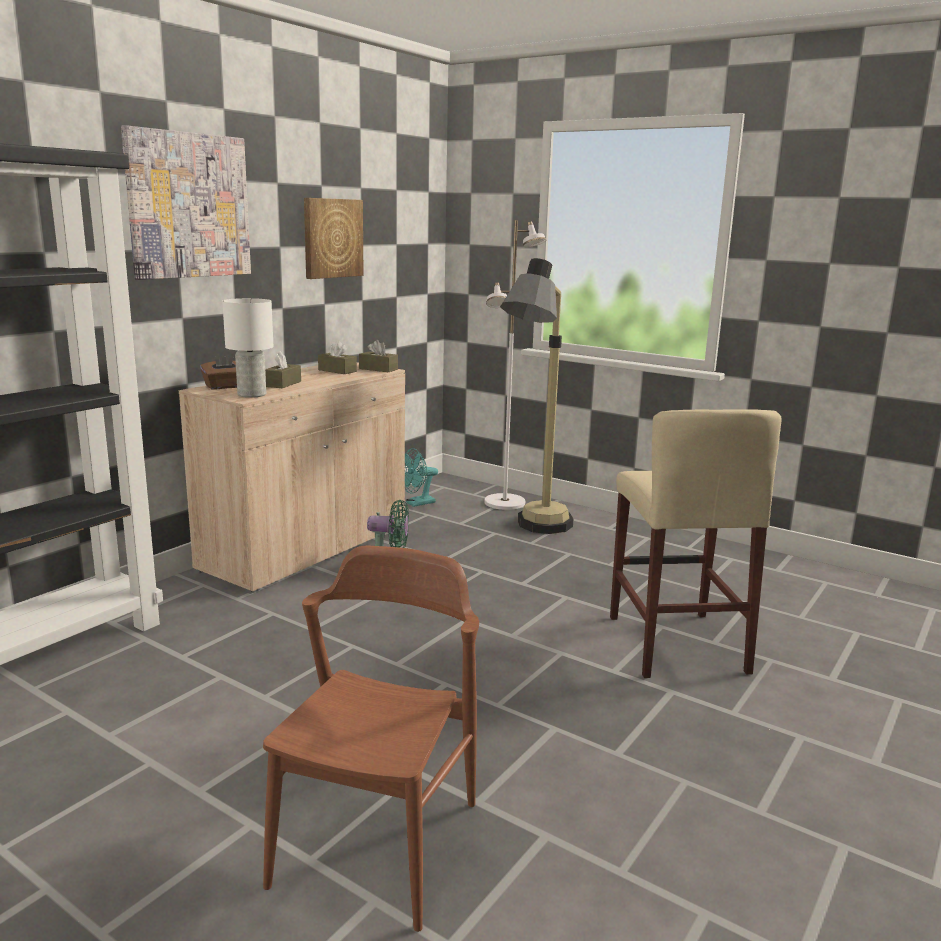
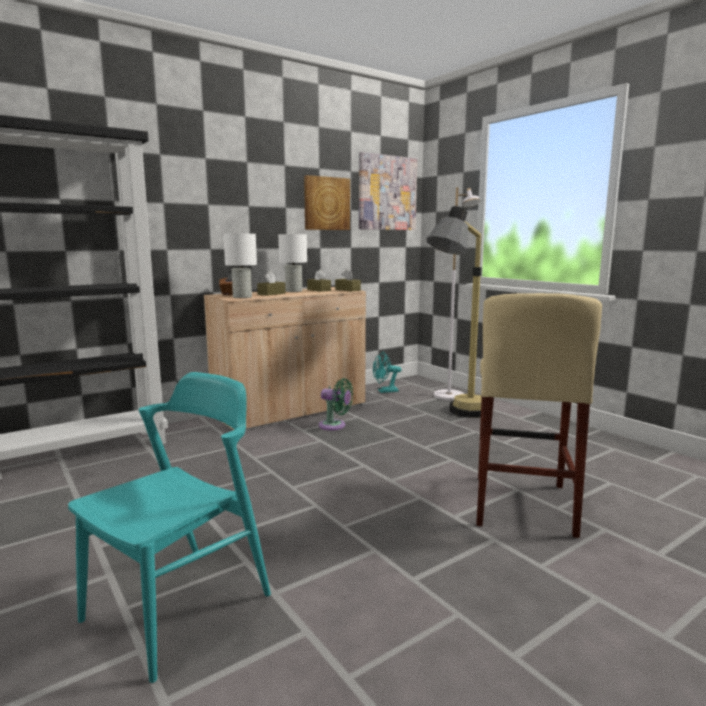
camera: 20 degrees right, 5 degrees down
(188, 206) = (216, 177): picture -> picture (387, 193)
(305, 375) = (294, 291): none -> white table lamp
(378, 842) = (179, 607): brown chair -> turquoise chair

